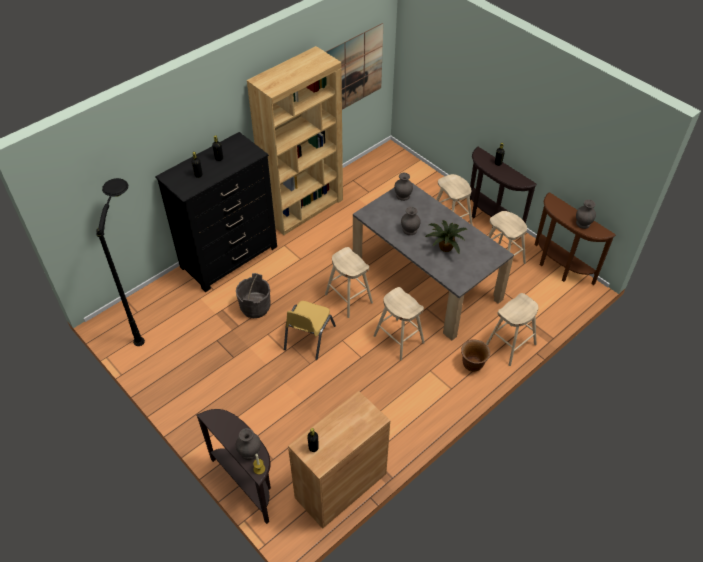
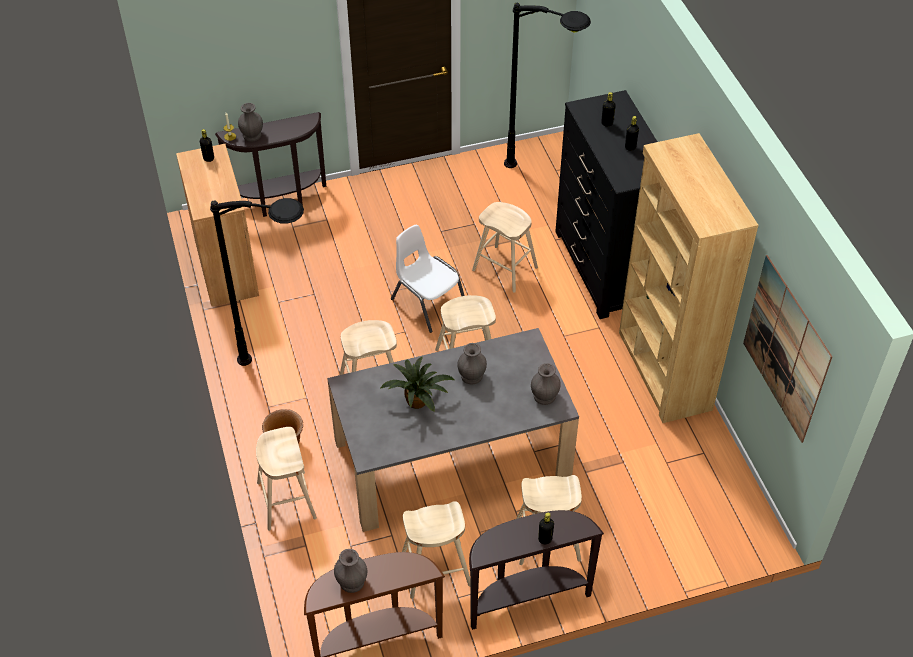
camera: 115 degrees right, 0 degrees up
(255, 307) = (504, 269): grey bucket -> beige stool
(309, 337) = (428, 302): yellow chair -> white chair
(412, 392) = (289, 368): none -> black floor lamp

